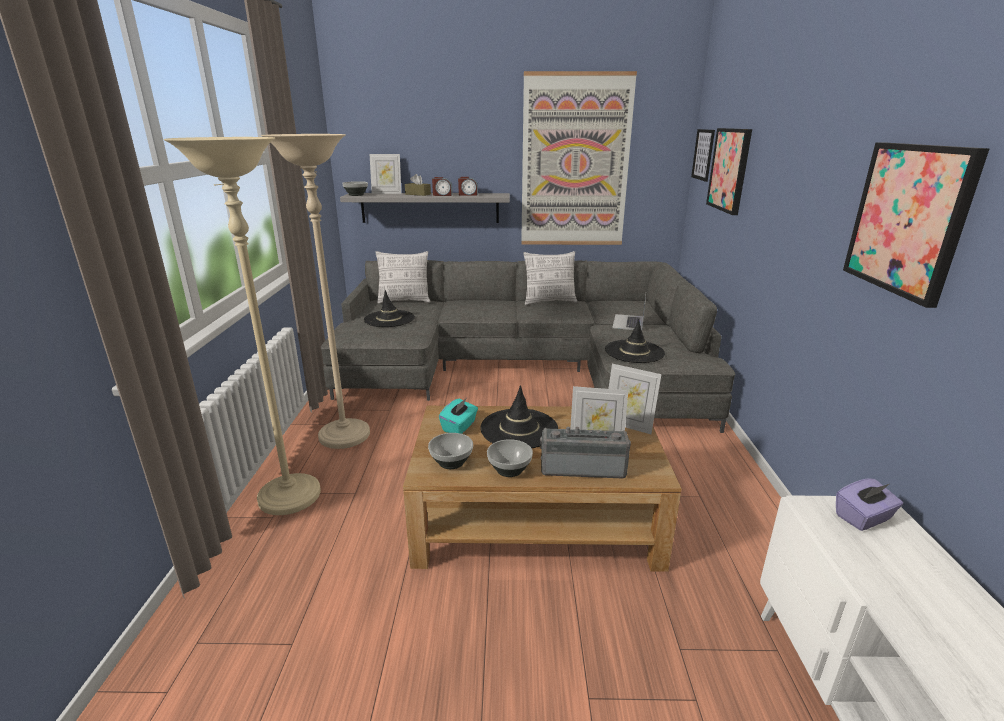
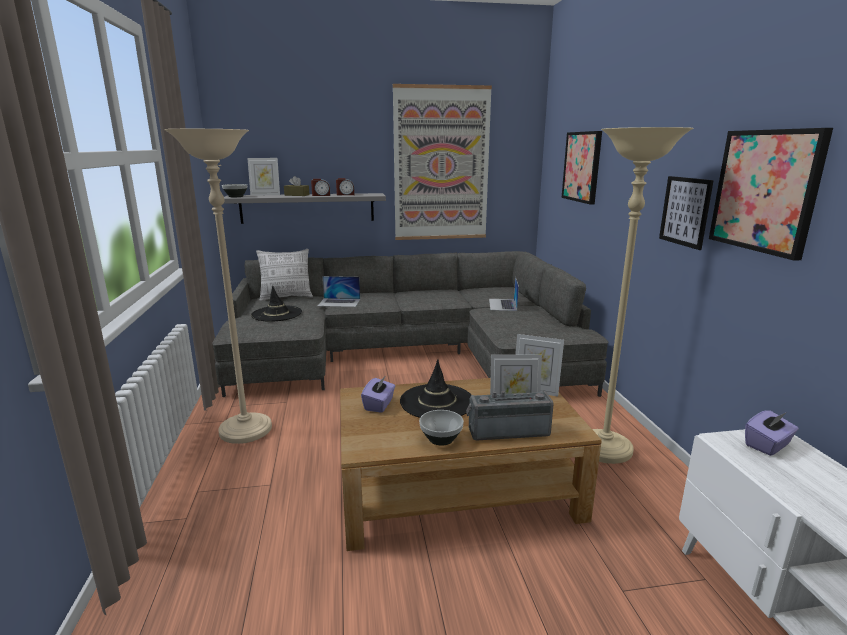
camera: 10 degrees left, 5 degrees down
(290, 497) = (201, 496): beige floor lamp -> beige floor lamp (604, 449)
(451, 463) = (382, 438): bowl -> none
(455, 310) = (339, 302): none -> laptop
(459, 427) = (379, 405): turquoise tissue box -> purple tissue box
(549, 301) = (426, 291): pillow -> none
(634, 352) = (517, 328): black hat -> none
(703, 154) = (553, 156): picture -> picture (685, 211)

